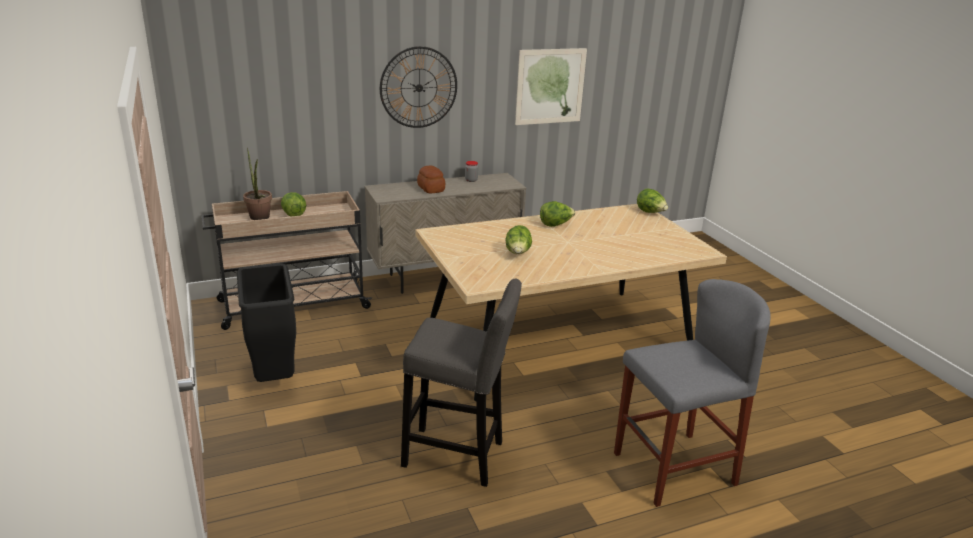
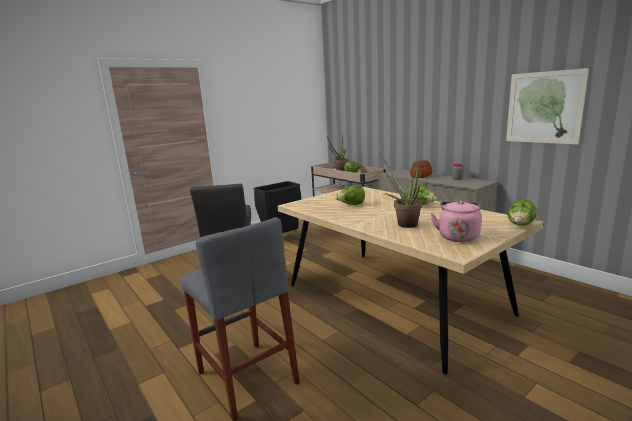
camera: 75 degrees right, 10 degrees down
(419, 87) = (433, 106): wall clock -> none
(613, 248) = (403, 223): none -> potted plant
(664, 239) = (458, 236): none -> pink kettle

